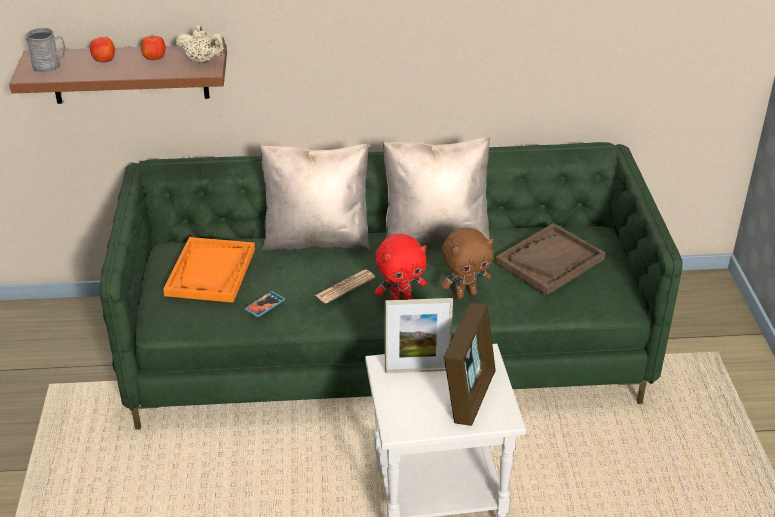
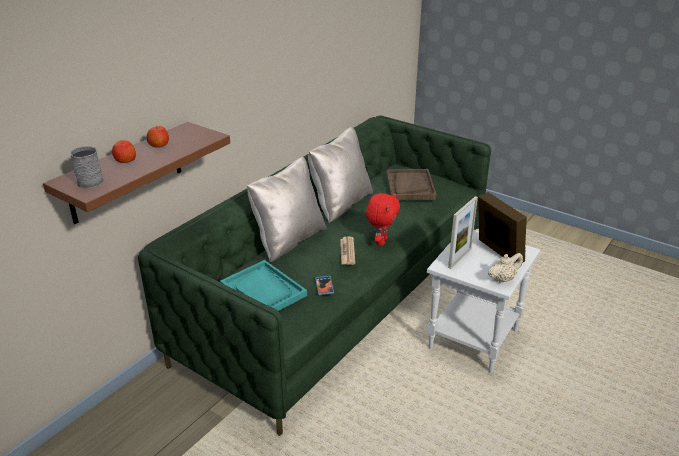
camera: 50 degrees left, 5 degrees down
(203, 61) = (197, 134): beige teapot -> beige teapot (503, 279)
(211, 272) = (263, 291): orange tray -> turquoise tray
(465, 294) = (402, 221): brown plush toy -> none

